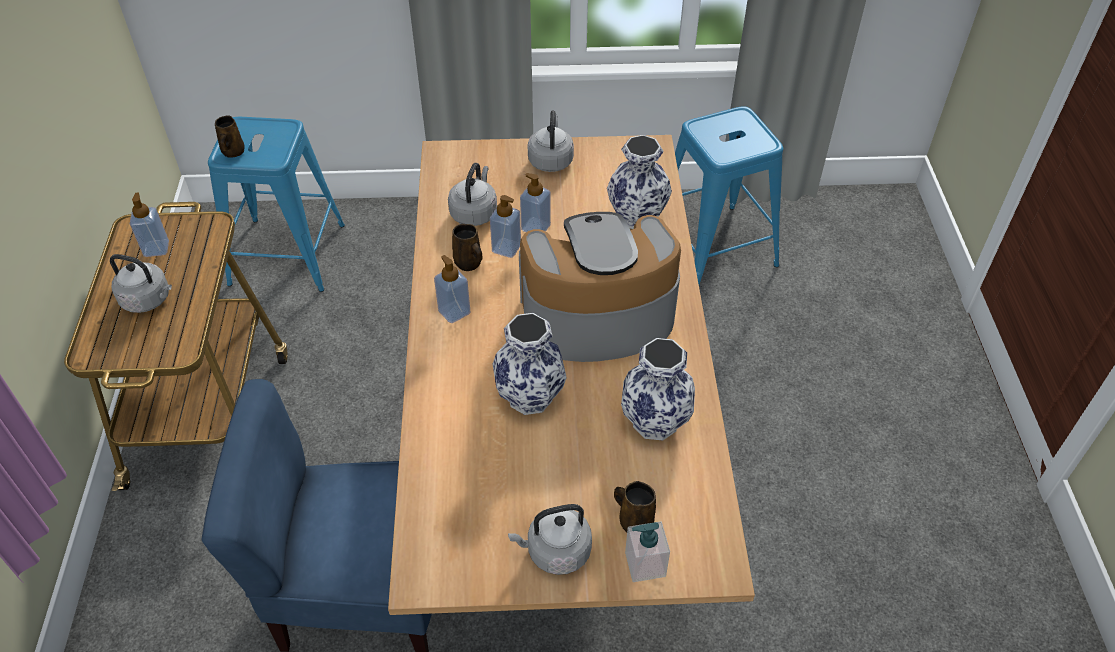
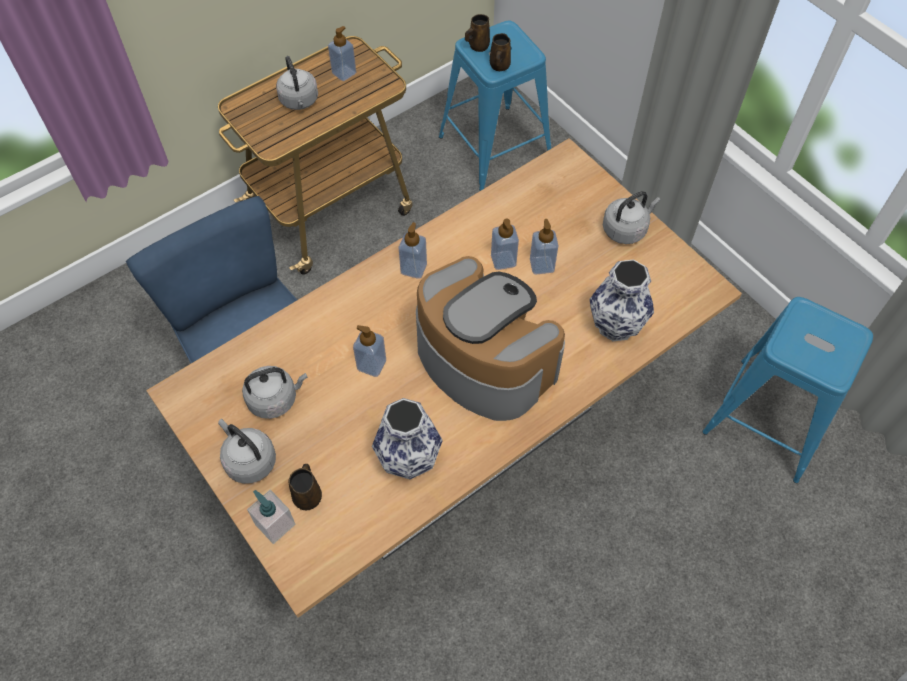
camera: 55 degrees right, 10 degrees up
(469, 264) = (467, 247): brown mug -> brown mug (499, 66)
(474, 212) = (522, 217): grey kettle -> grey kettle (275, 399)
(531, 397) = (371, 365): vase -> soap dispenser

